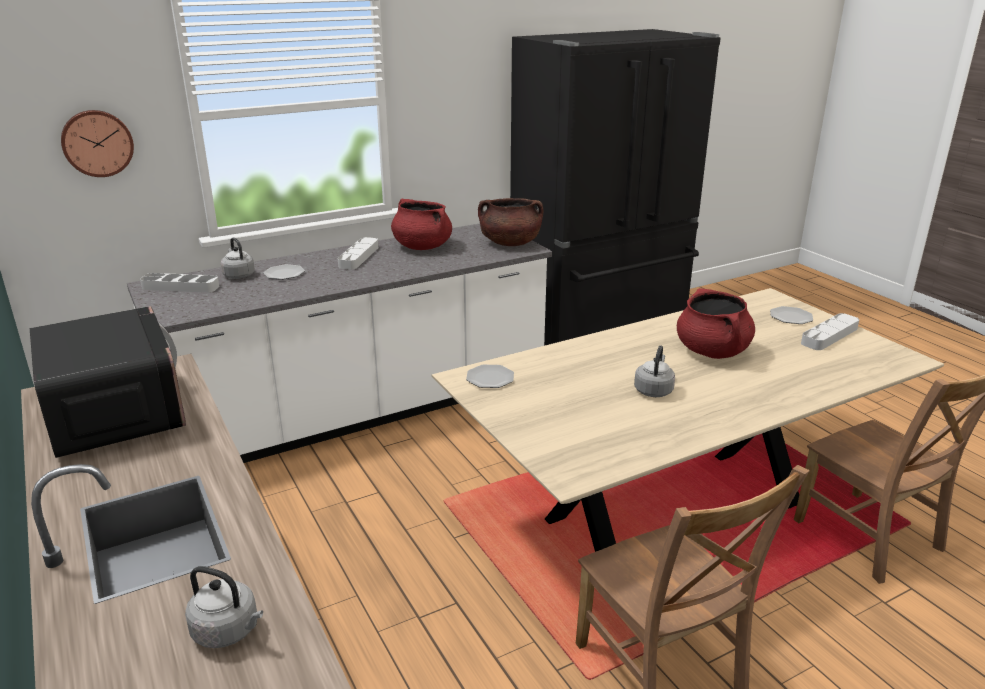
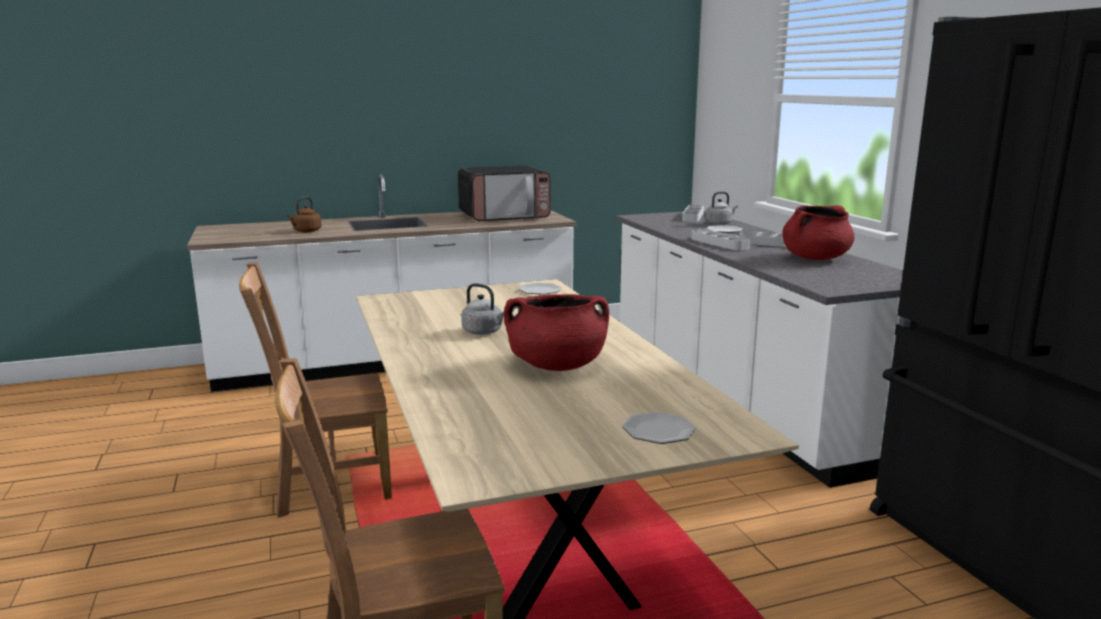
camera: 100 degrees right, 10 degrees down
(97, 143) = (734, 110): wall clock -> none
(228, 631) = (306, 231): grey kettle -> brown kettle
(510, 243) = (847, 283): brown cooking pot -> none
(829, 336) = (580, 441): grey tray -> grey tray (719, 243)

